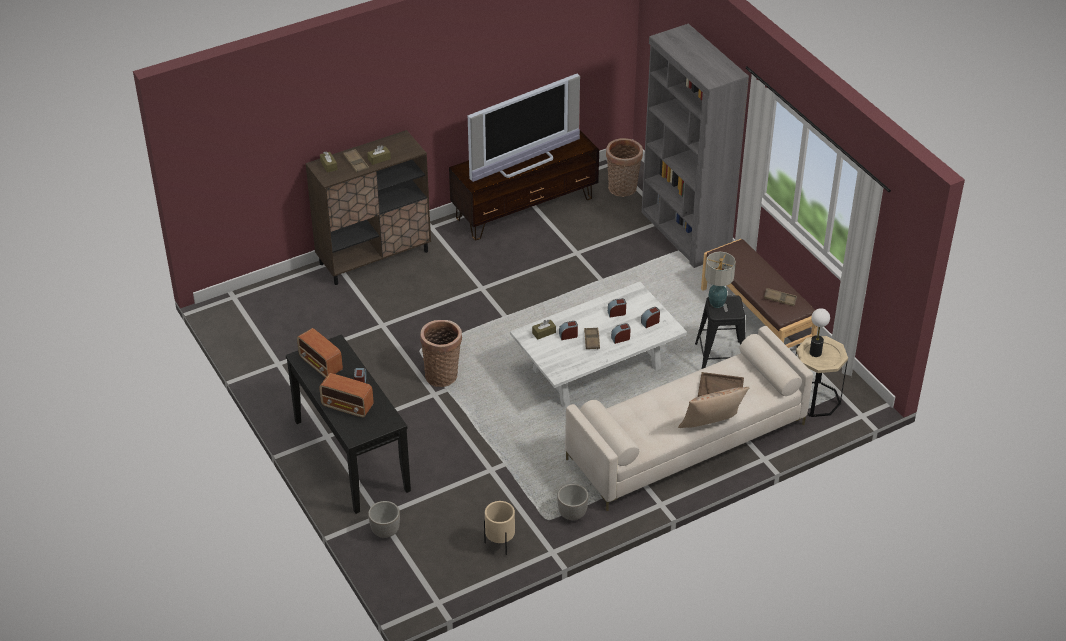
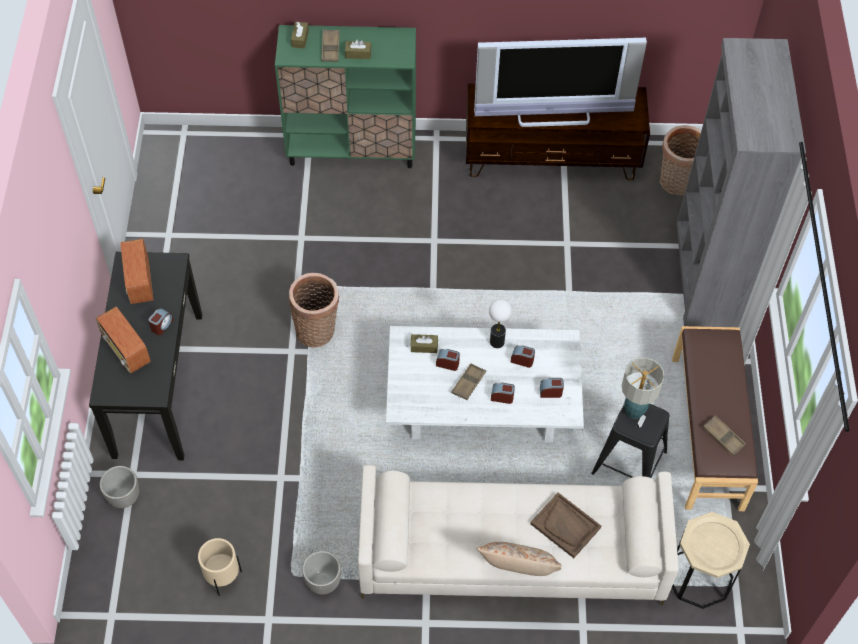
camera: 30 degrees right, 15 degrees up
(374, 257) = (352, 149): brown cabinet -> green cabinet
(815, 353) = (709, 538): table lamp -> table lamp (497, 342)

